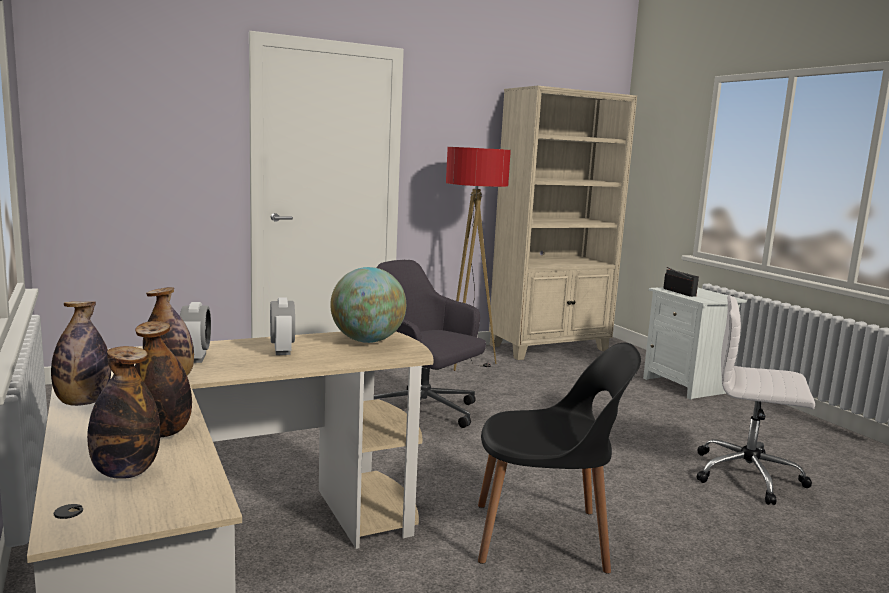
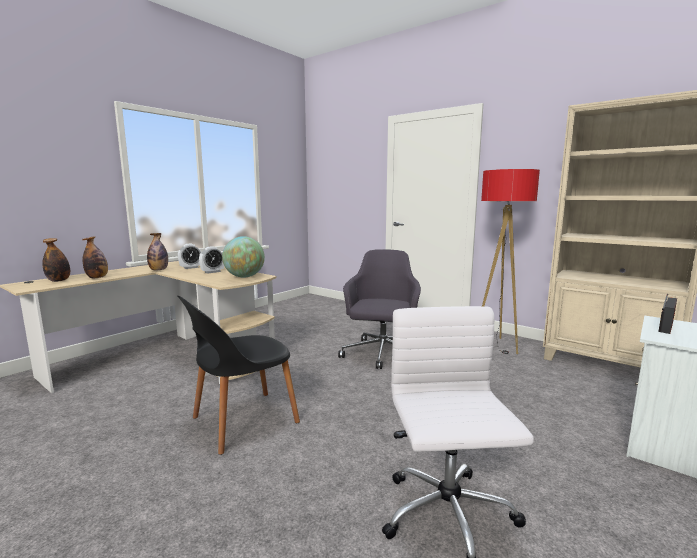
camera: 65 degrees right, 0 degrees up
(83, 403) = (128, 269): bottle -> none
(544, 537) = (242, 421): black chair -> black chair turned 75 degrees clockwise

